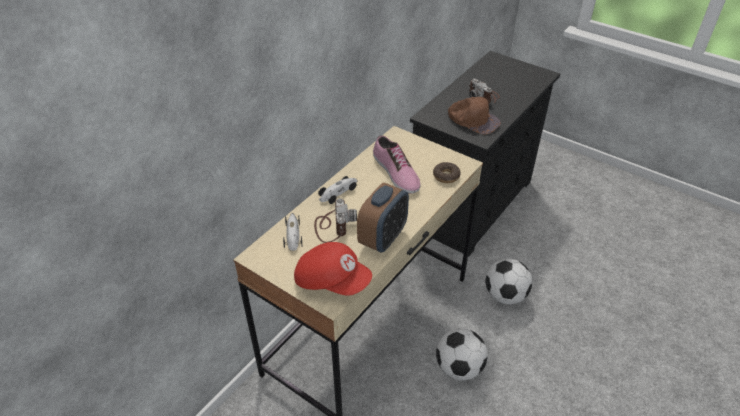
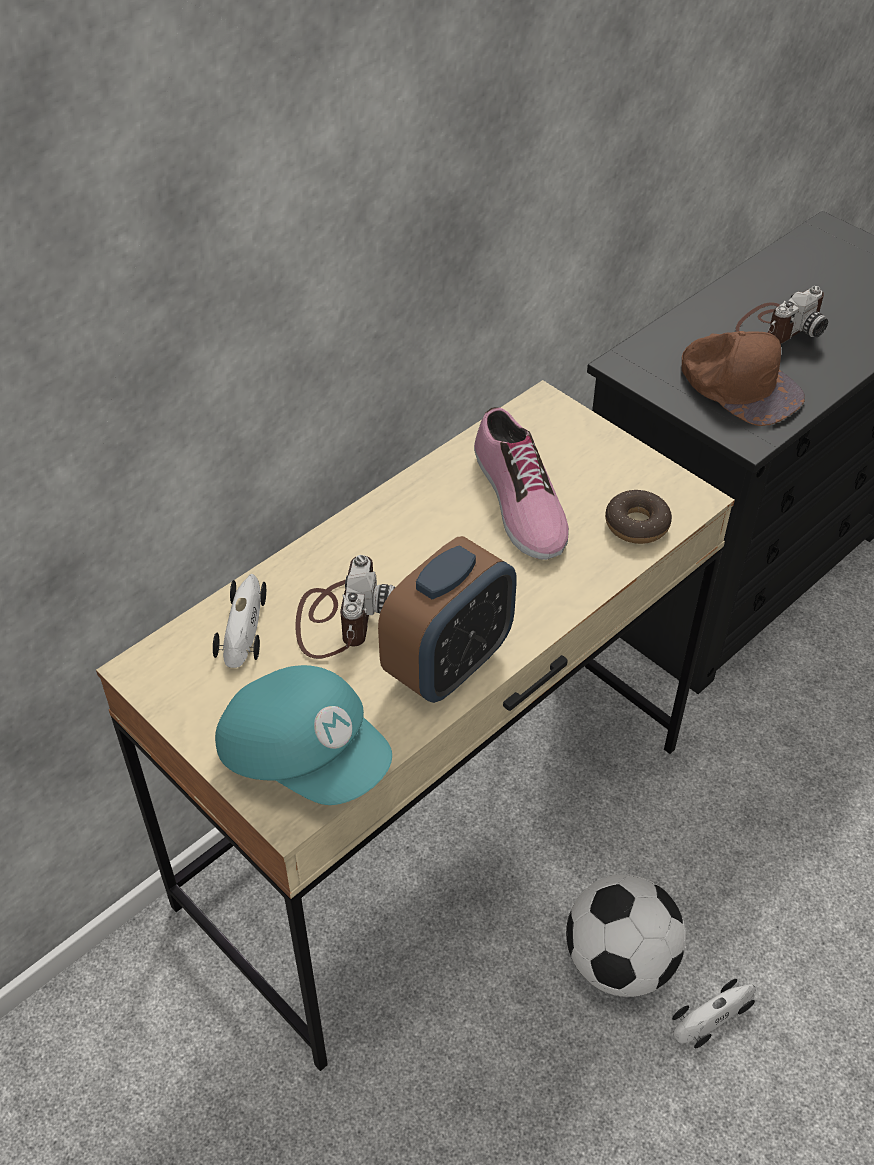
camera: 10 degrees right, 5 degrees up
(332, 280) = (305, 756): red cap -> turquoise cap
(338, 192) = (373, 534): toy car -> toy car (714, 1015)
(483, 96) = (778, 326): camera -> camera turned 105 degrees counterclockwise
(505, 296) = (764, 803): football -> none

